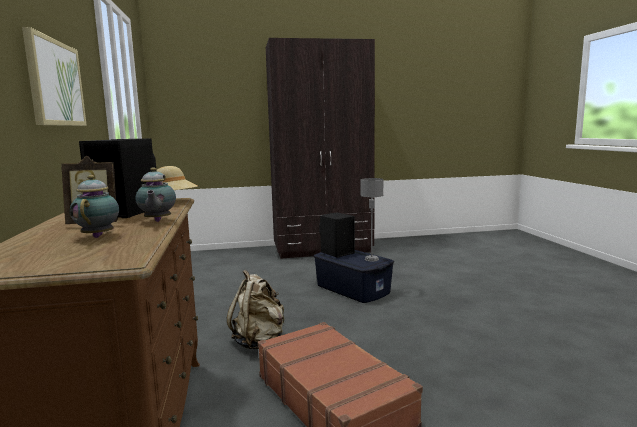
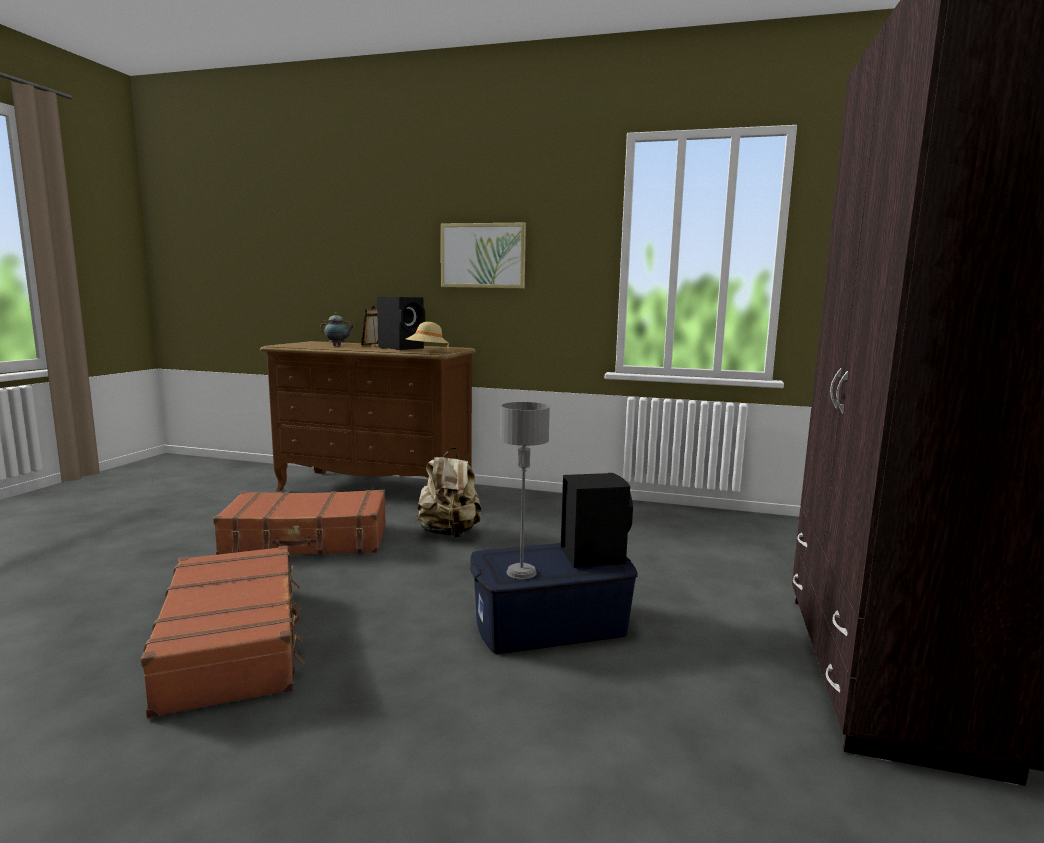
camera: 115 degrees right, 0 degrees up
(157, 221) = (354, 349): teapot -> none
(477, 347) = (234, 642): none -> brown suitcase

